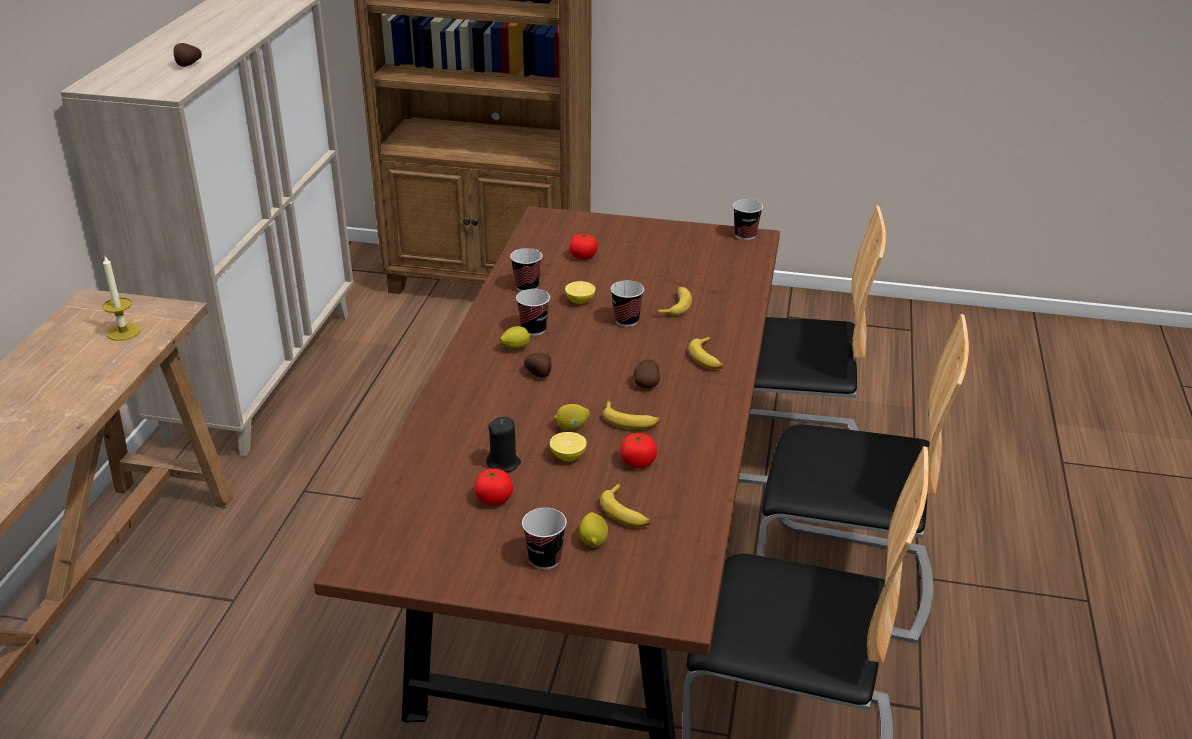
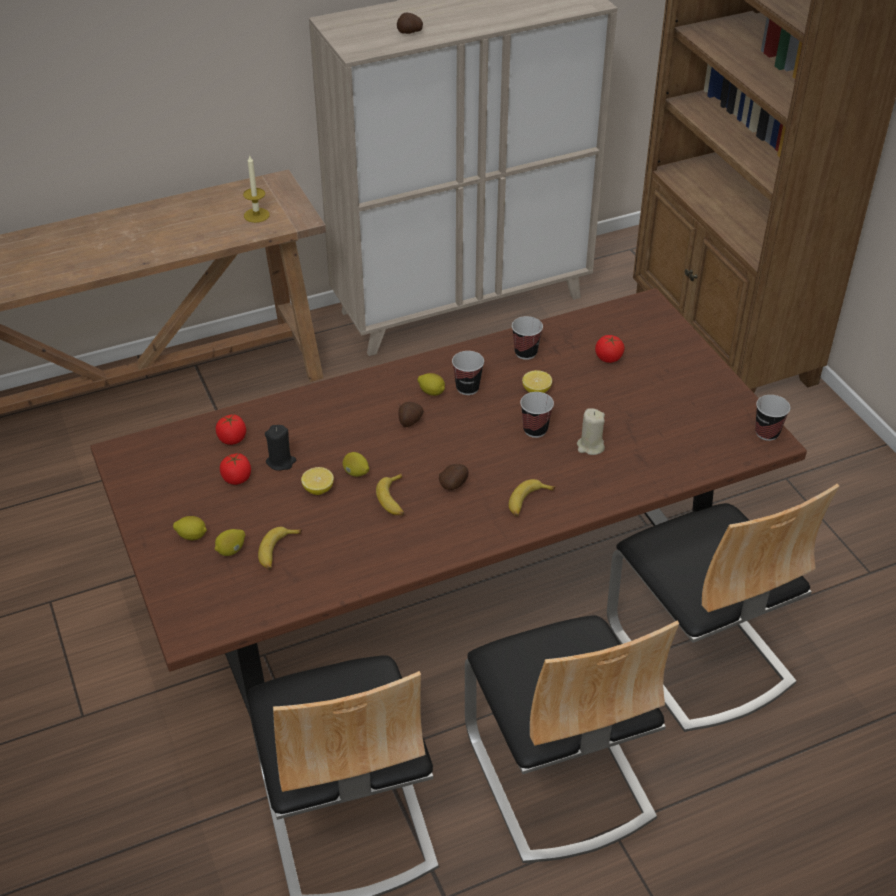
camera: 55 degrees right, 10 degrees up
(545, 559) = (192, 536): cup -> lemon
(638, 462) = (344, 529): tomato -> tomato (232, 438)
(675, 306) = (590, 446): banana -> beige candle

